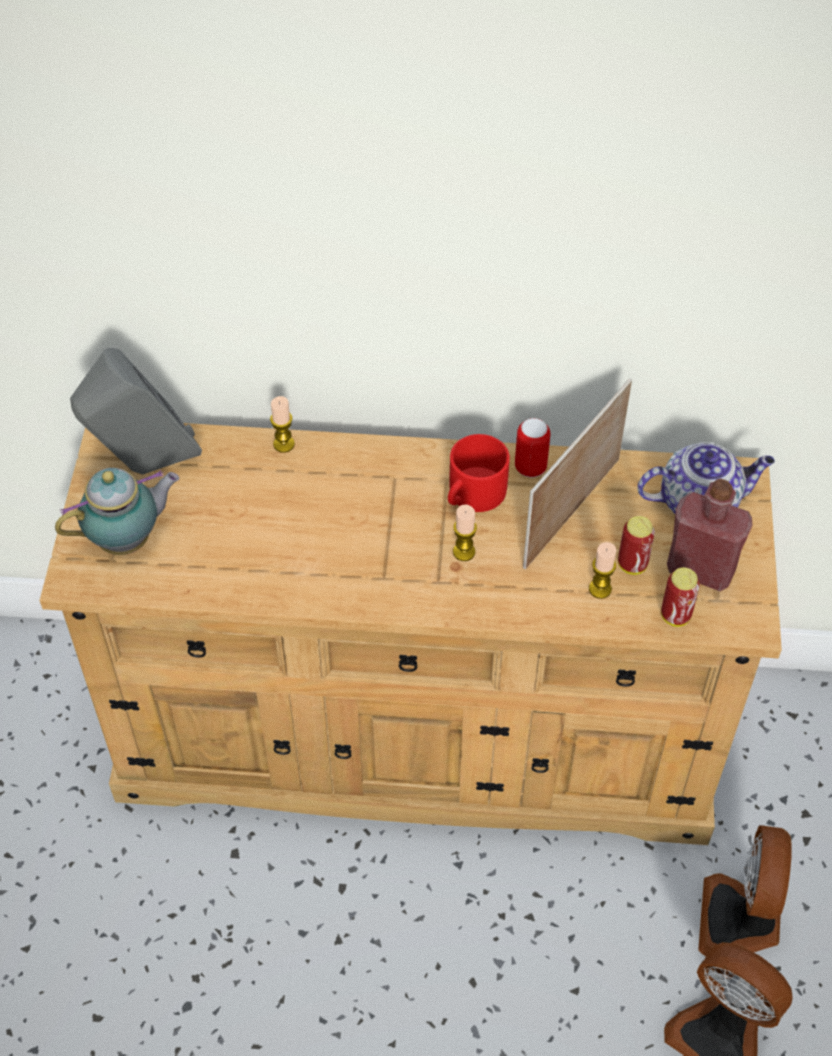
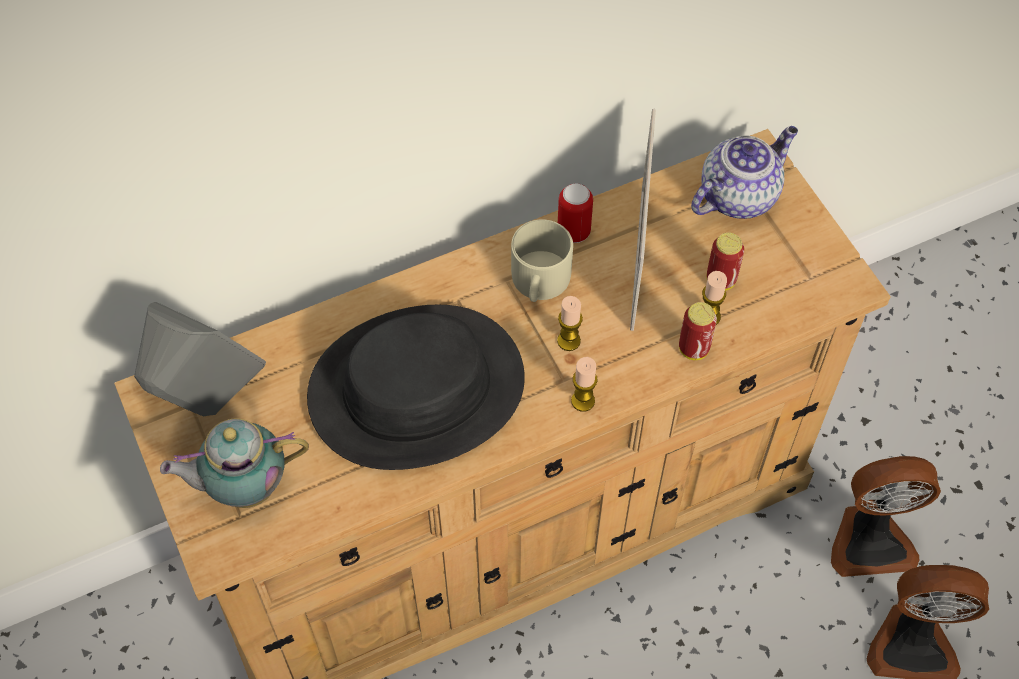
camera: 30 degrees left, 5 degrees up
(128, 540) = (244, 487): teapot -> teapot turned 135 degrees counterclockwise
(284, 444) = (331, 317): candle -> candle (583, 401)
(312, 531) = (417, 389): none -> black hat
(472, 494) = (539, 282): red mug -> beige mug
(675, 616) = (787, 309): can -> can (693, 349)
(700, 569) = (779, 256): red bottle -> none
(740, 921) = (870, 539): fan -> fan turned 75 degrees counterclockwise

